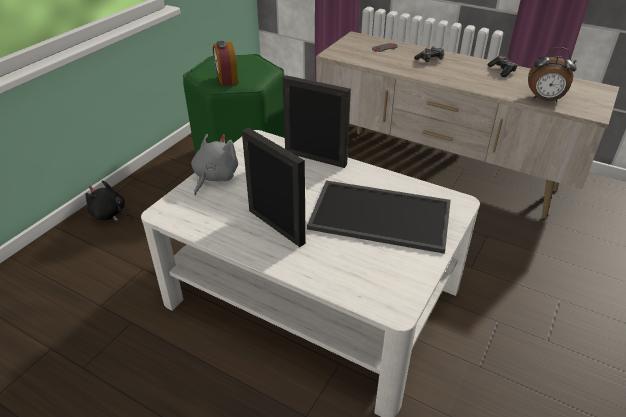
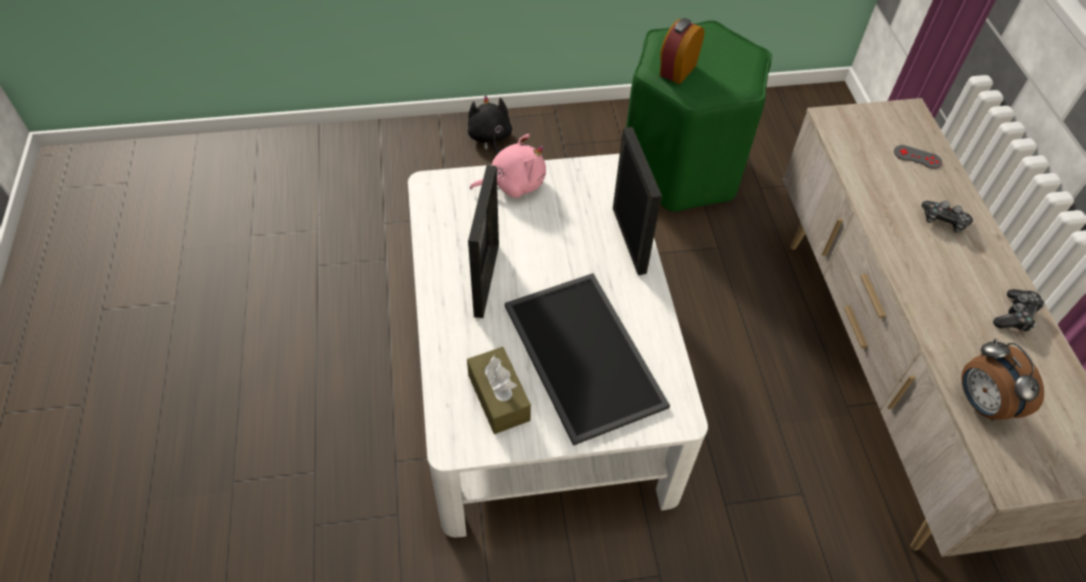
camera: 50 degrees right, 15 degrees up
(214, 177) = (514, 183): grey plush toy -> pink plush toy
(377, 268) = (498, 397): none -> brown tissue box

